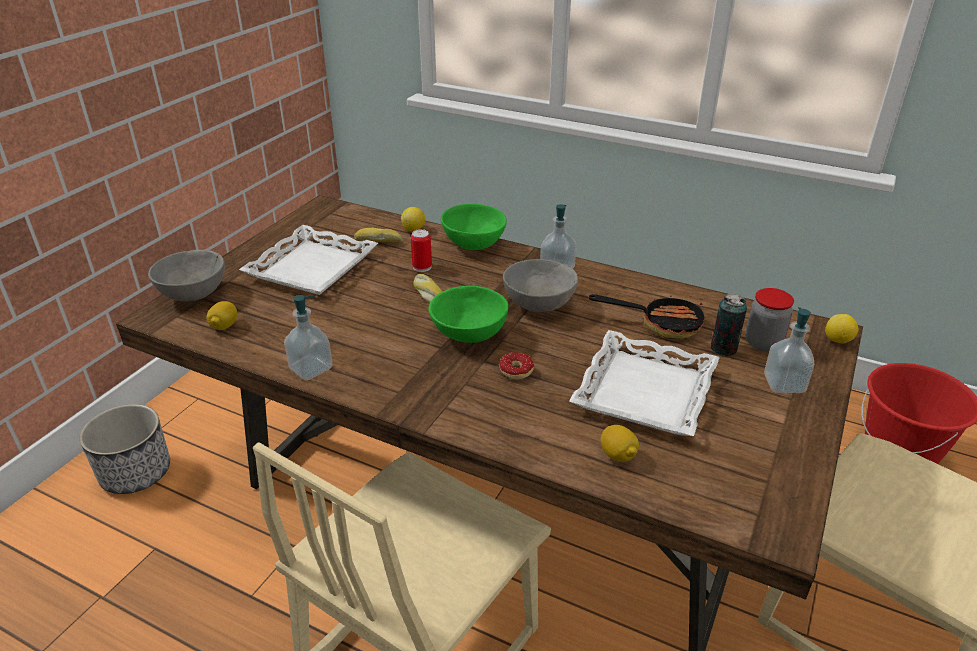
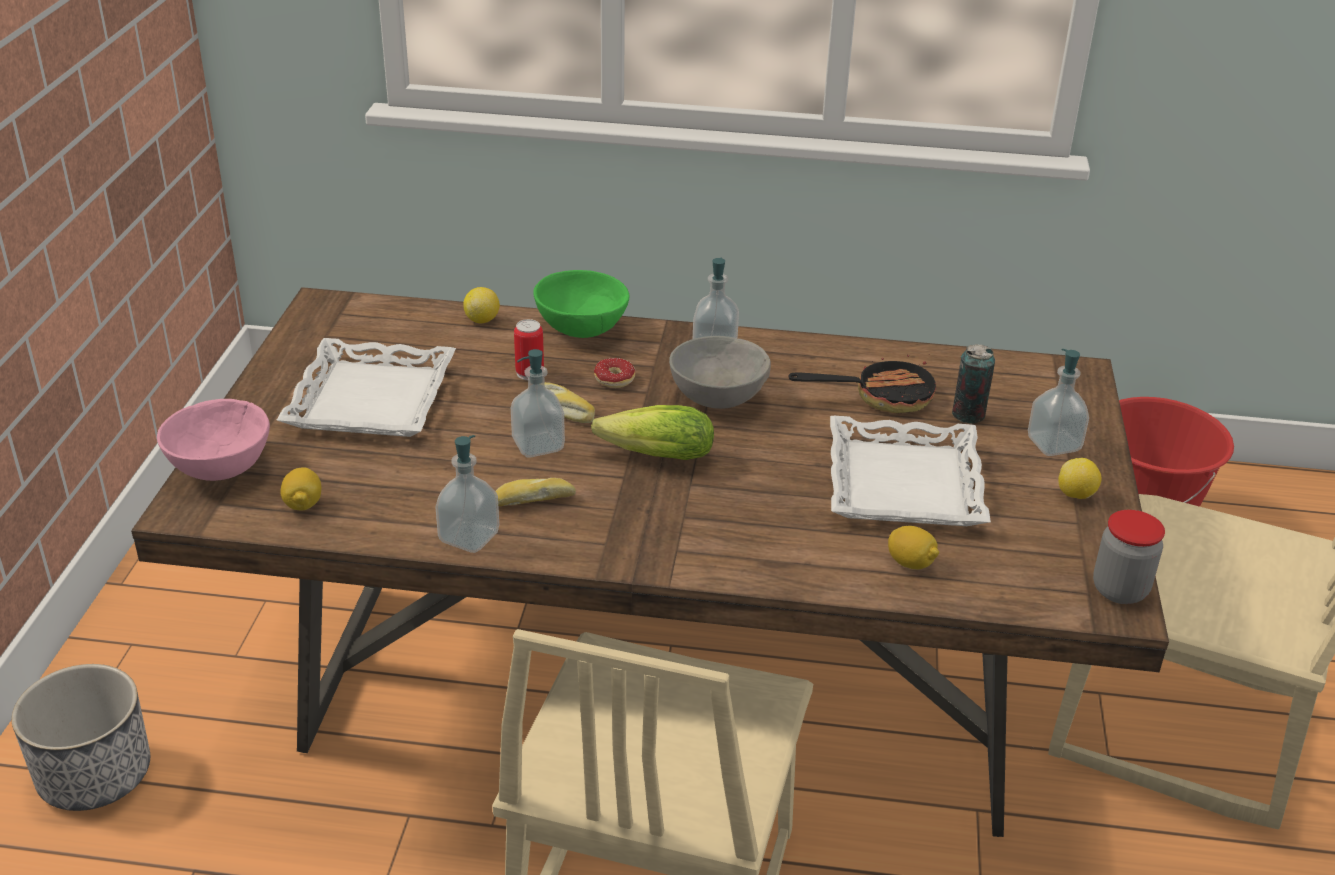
camera: 20 degrees left, 0 degrees up
(192, 295) = (219, 469): grey bowl -> pink bowl
(379, 241) = (442, 345): bread -> bread (532, 500)
(397, 315) = (538, 445): none -> soap dispenser
(468, 336) = (651, 456): green bowl -> lettuce
(510, 372) = (732, 492): donut -> donut (608, 382)
(763, 343) = (1009, 399): jar -> jar (1119, 590)
(838, 341) = (1090, 382): lemon -> lemon (1076, 495)

